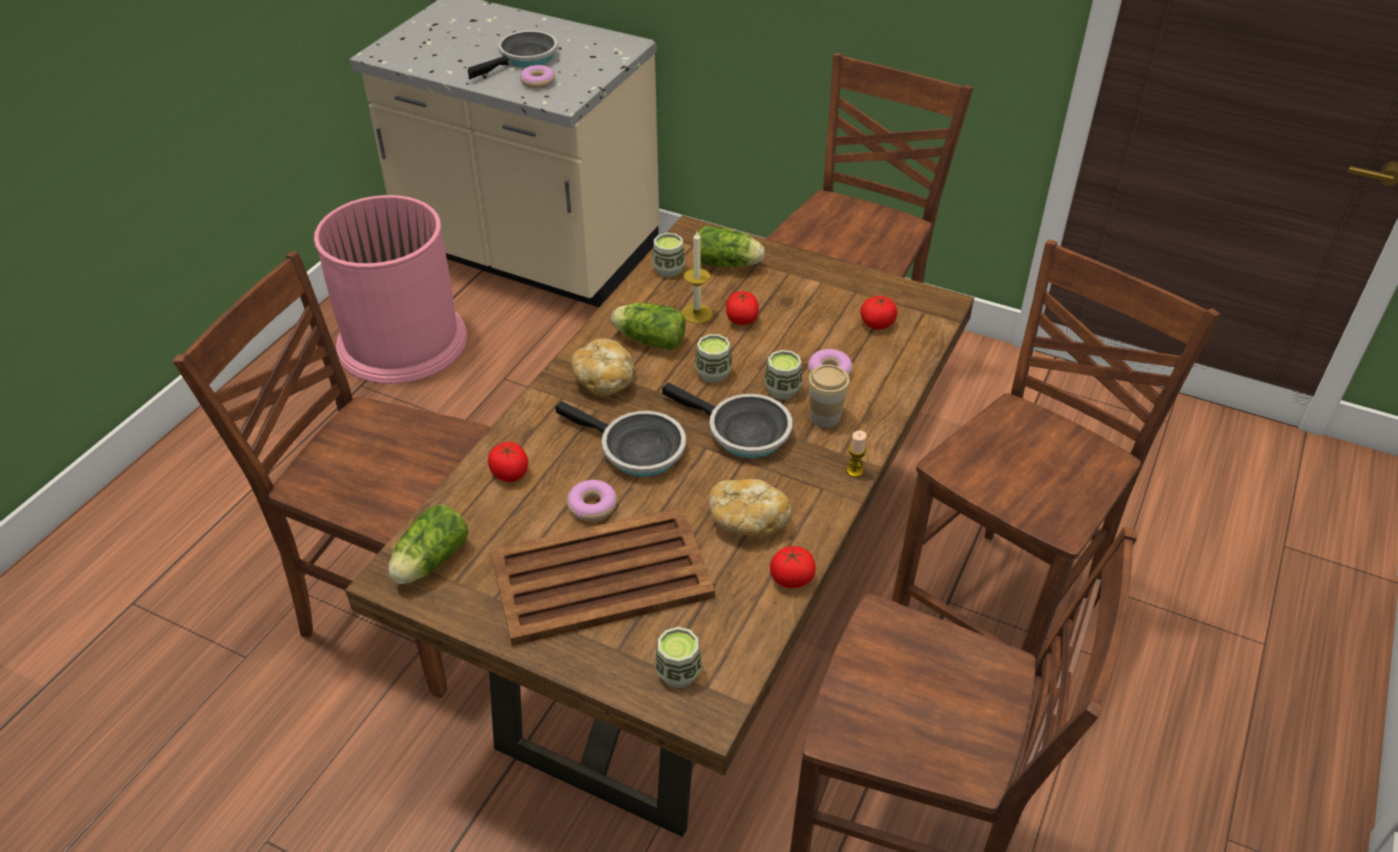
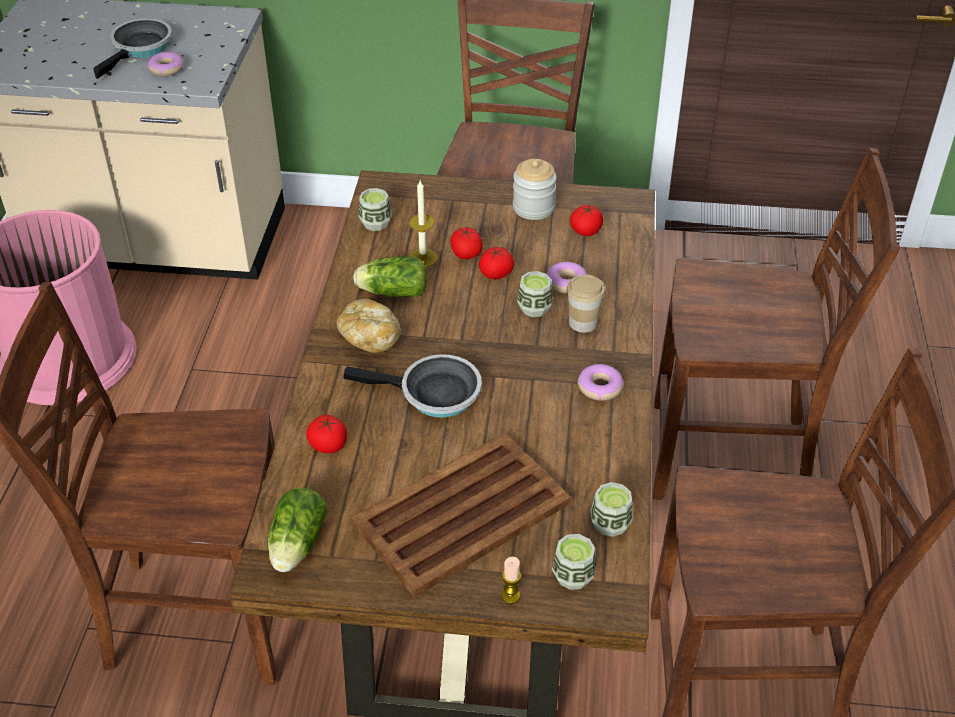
camera: 20 degrees left, 0 degrees up
(592, 505) = (420, 454): donut -> donut (599, 387)
(713, 373) = (466, 308): cup -> cup (610, 524)
(729, 264) = (428, 206): lettuce -> none
(742, 432) = (519, 354): frying pan -> none
(746, 520) = (563, 430): bread -> none
(791, 579) = (626, 469): tomato -> tomato (496, 274)
(834, 288) = (533, 208): none -> jar
(854, 471) = (632, 363): candle -> candle (511, 596)
(1001, 608) = (732, 458): brown chair -> brown chair turned 75 degrees clockwise

